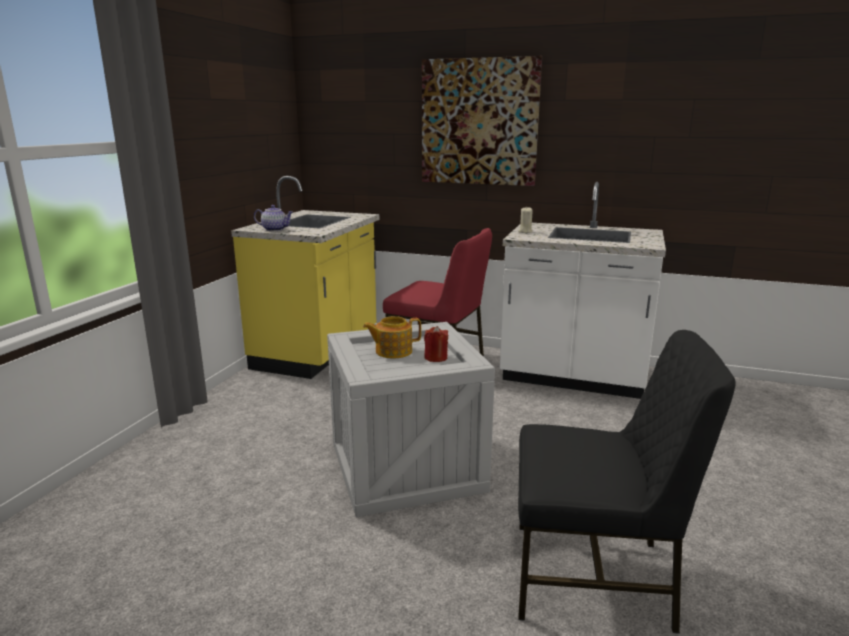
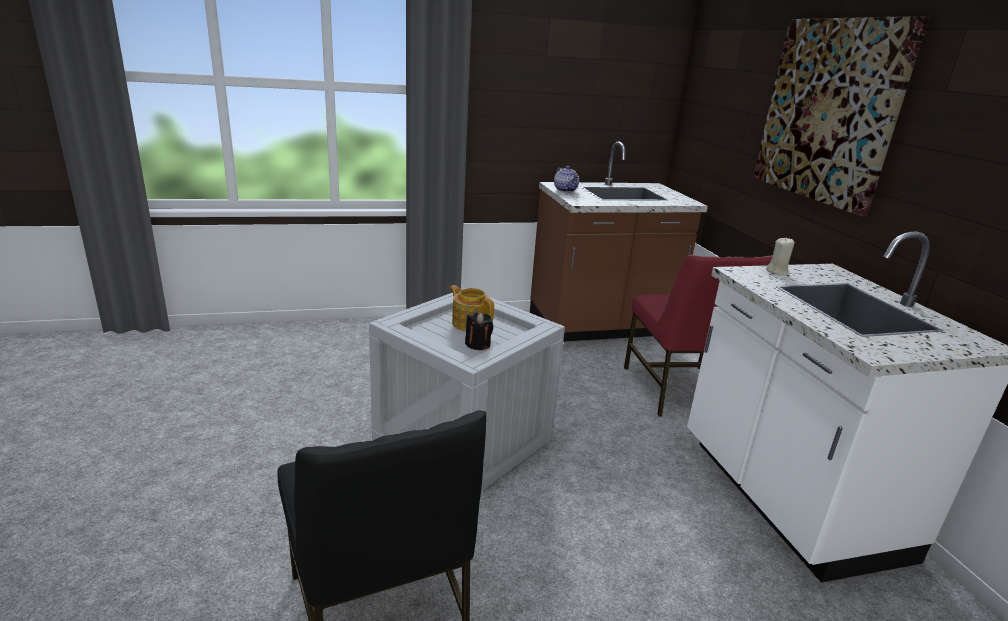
camera: 55 degrees right, 5 degrees up
(318, 352) = (600, 327): yellow counter -> brown counter
(436, 358) = (478, 344): red candle -> black candle

